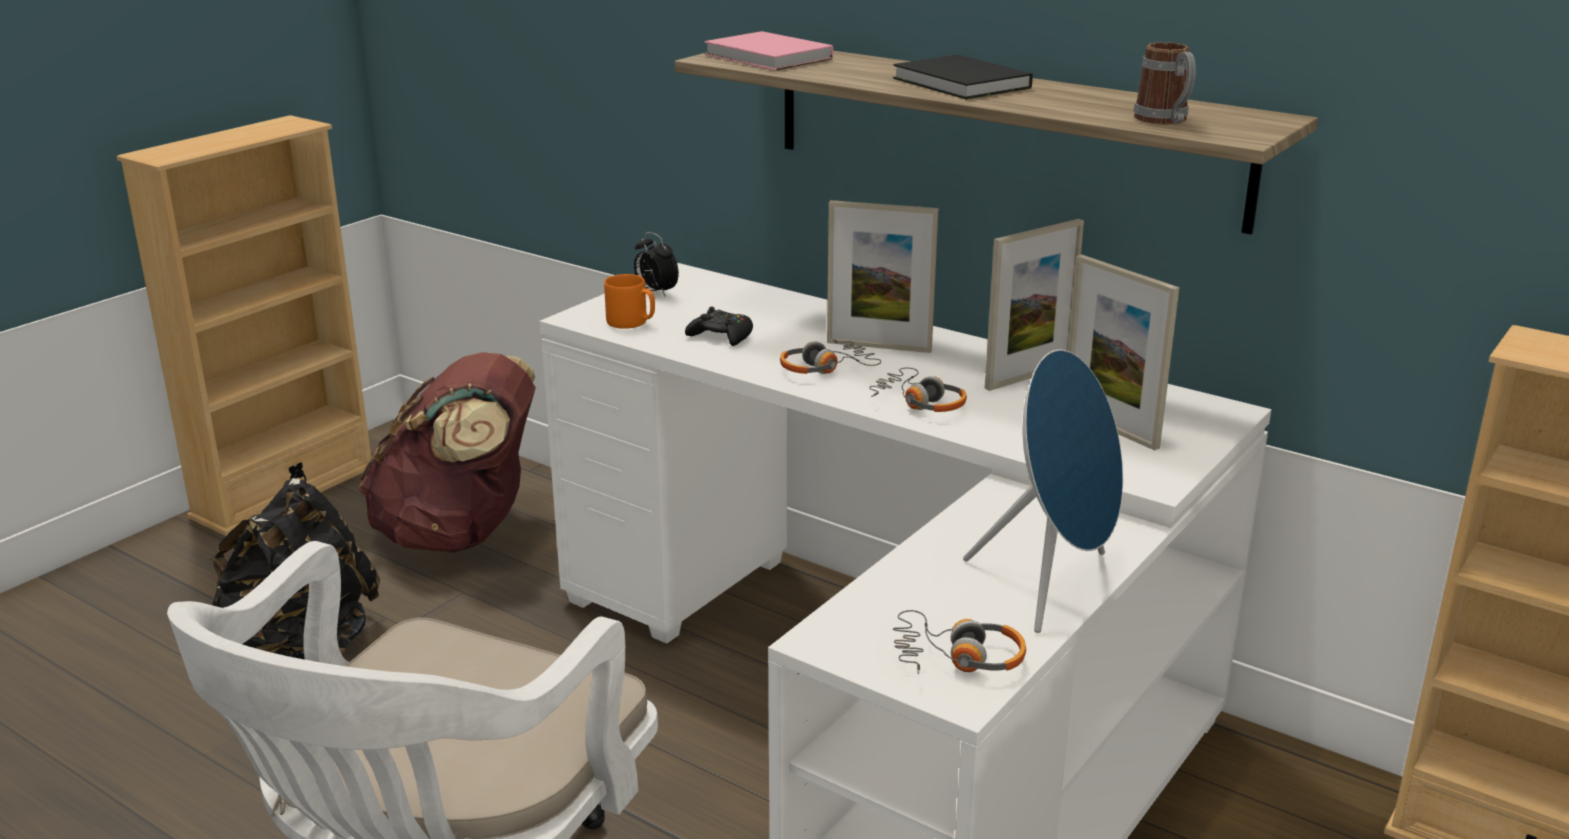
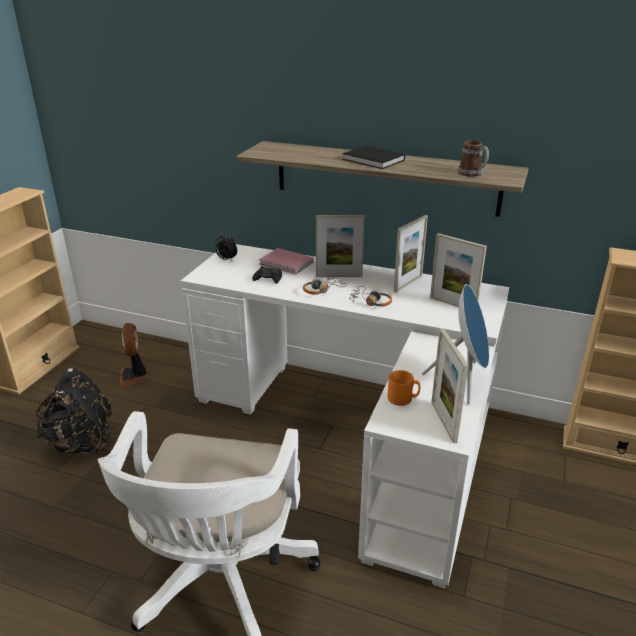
camera: 15 degrees left, 5 degrees up
(461, 533) = (134, 376): brown backpack -> fan
(631, 322) = (224, 276): orange mug -> orange mug (403, 399)
(769, 57) = (278, 151): pink book -> pink book (287, 264)
(957, 657) = (443, 421): headphones -> picture frame

